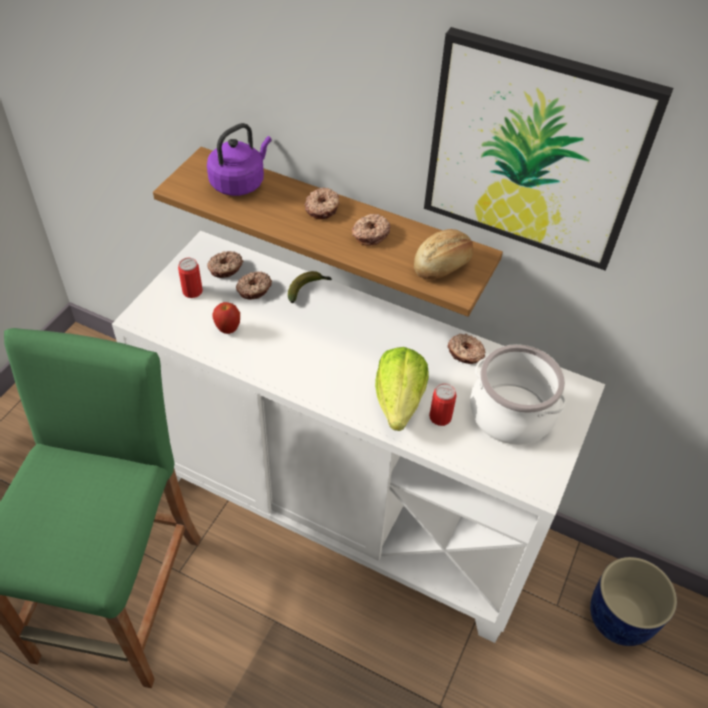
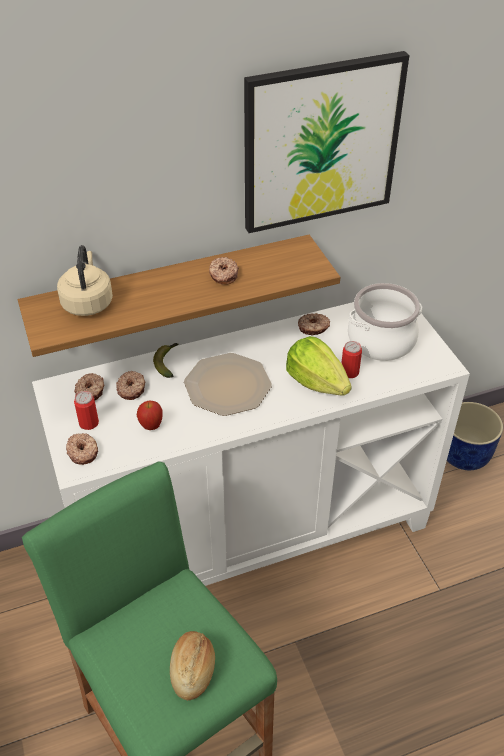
camera: 45 degrees left, 5 degrees down
(239, 183) = (88, 302): purple kettle -> beige kettle
(323, 208) = (170, 280): donut -> donut (83, 452)
(326, 344) = (228, 385): none -> plate
(443, 265) = (291, 263): bread -> bread (193, 669)

